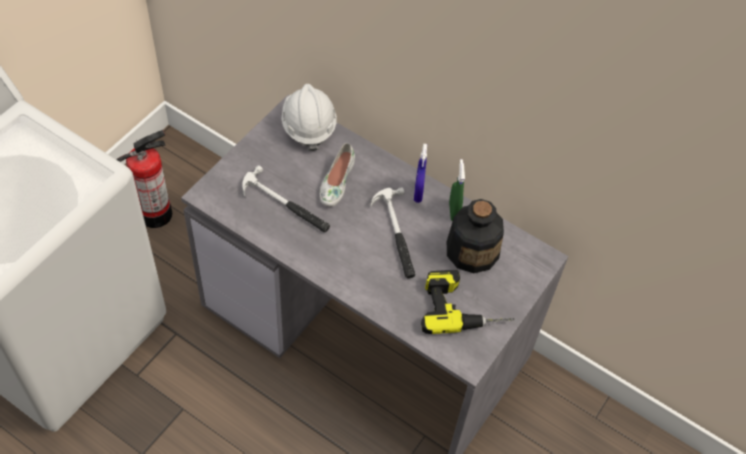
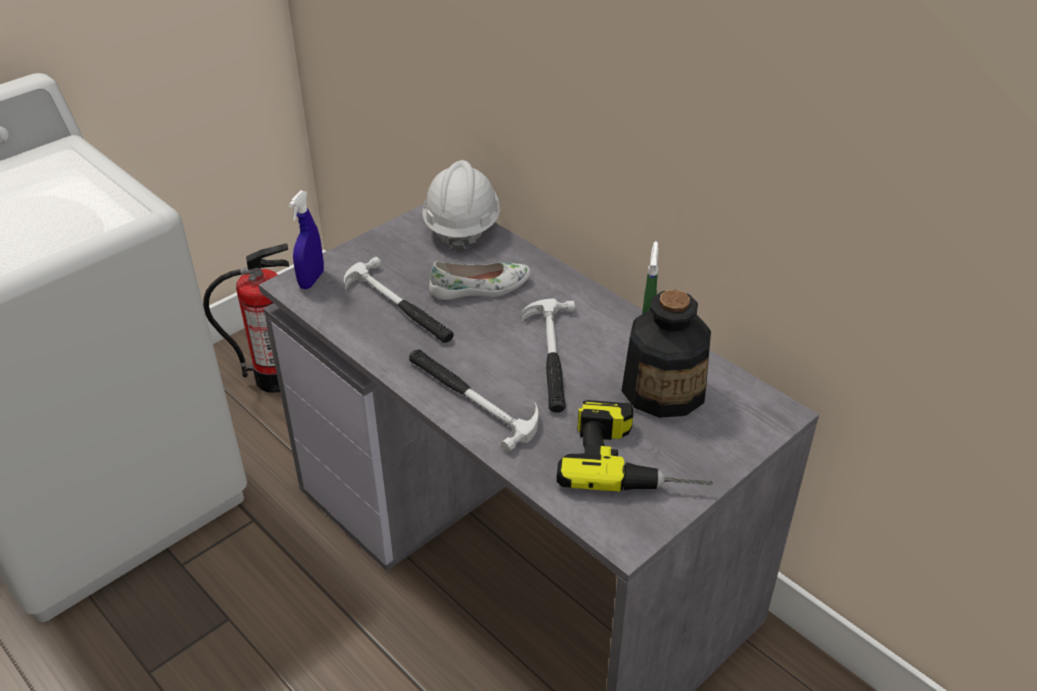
camera: 15 degrees right, 15 degrees down
(336, 181) = (480, 288): white shoe -> white shoe turned 135 degrees counterclockwise
(353, 274) = (471, 398): none -> hammer
(418, 193) = (597, 313): blue spray bottle -> blue spray bottle (311, 280)

